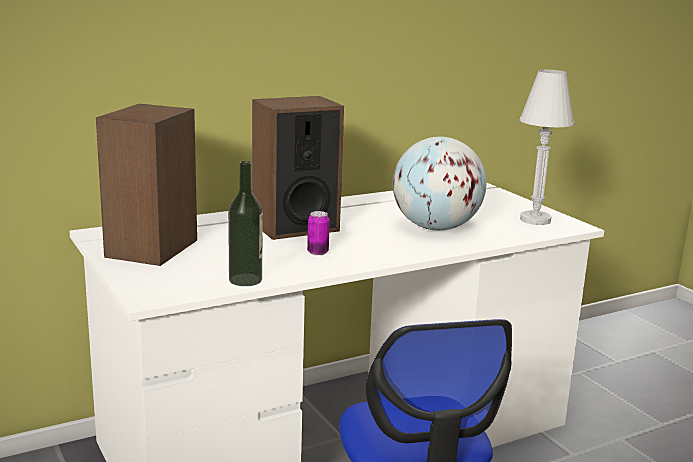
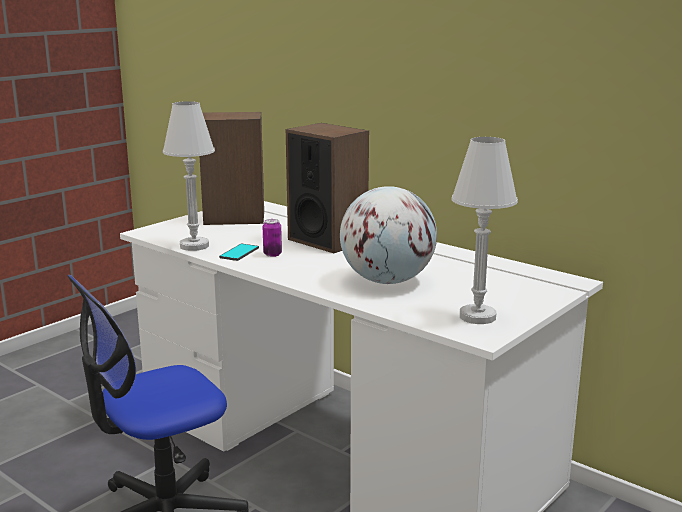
camera: 70 degrees right, 0 degrees up
(245, 280) = (194, 246): bottle -> white table lamp
(297, 264) = (239, 253): none -> phone

